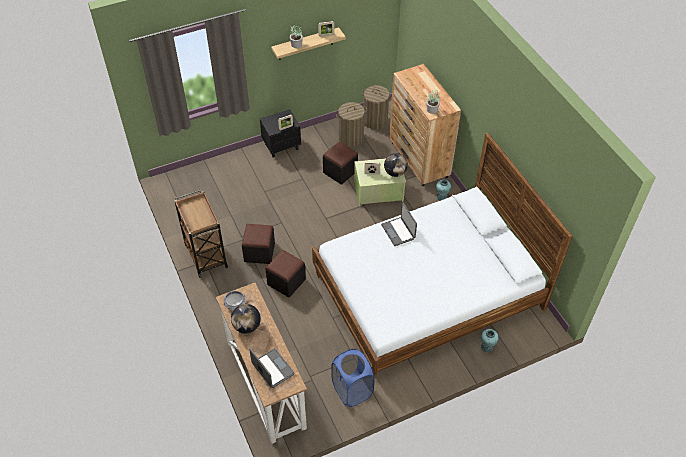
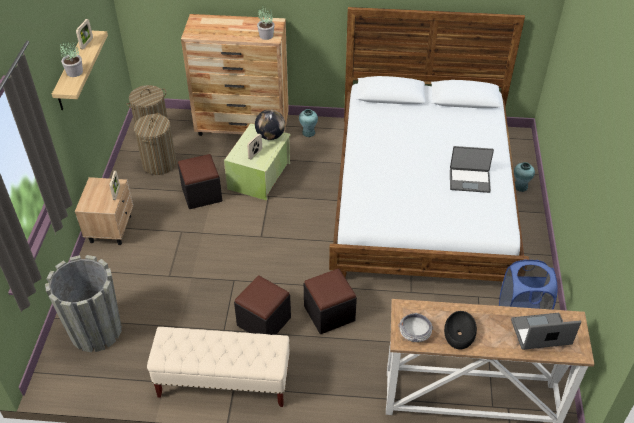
camera: 60 degrees left, 5 degrees down
(205, 255) = (223, 382): brown cart -> beige bench
(206, 181) = (96, 331): none -> grey planter
(247, 326) = (460, 334): globe -> black bowl
(282, 146) = (111, 228): black nightstand -> beige nightstand
(398, 231) = (372, 159): laptop -> laptop (469, 180)

